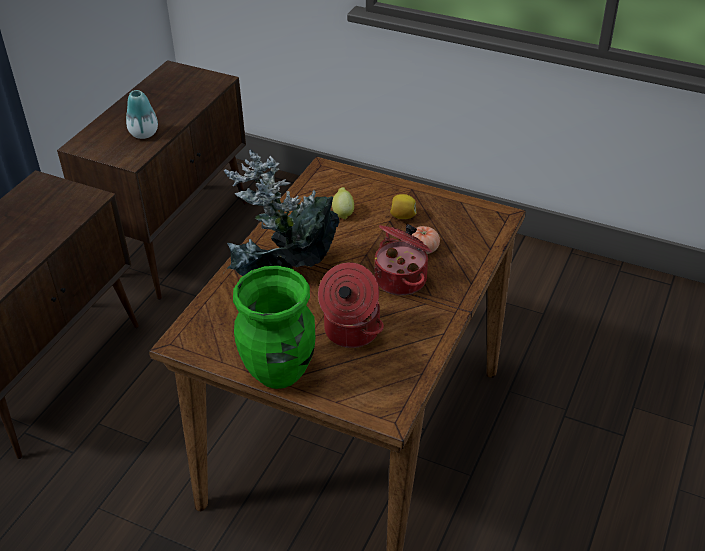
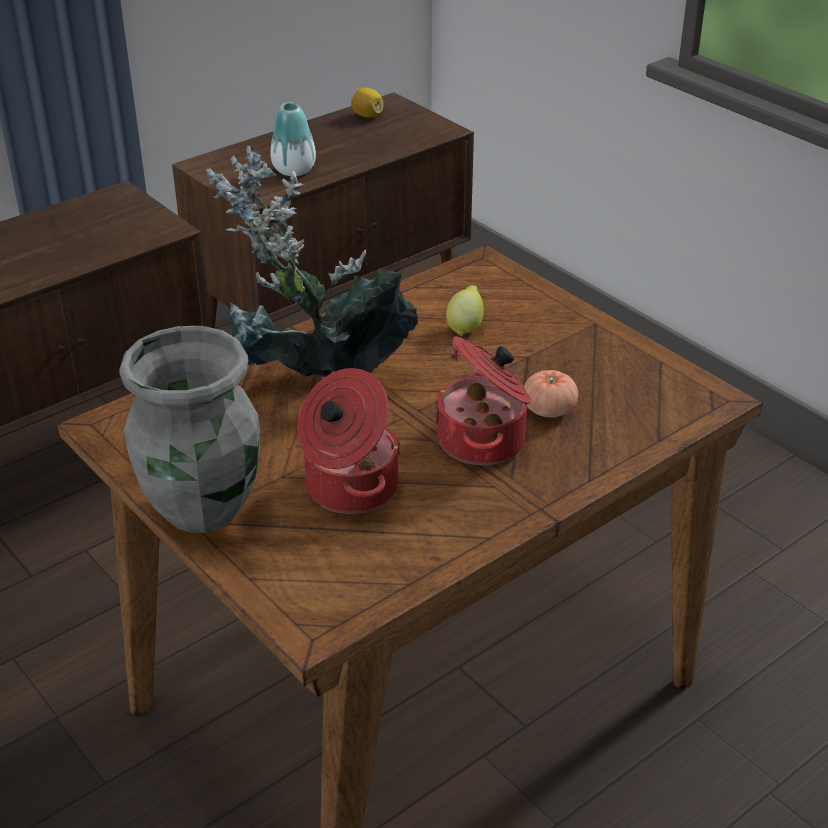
camera: 25 degrees right, 5 degrees down
(280, 372) = (204, 509): green vase -> grey vase
(402, 216) = (552, 356): lemon -> lemon (367, 116)

